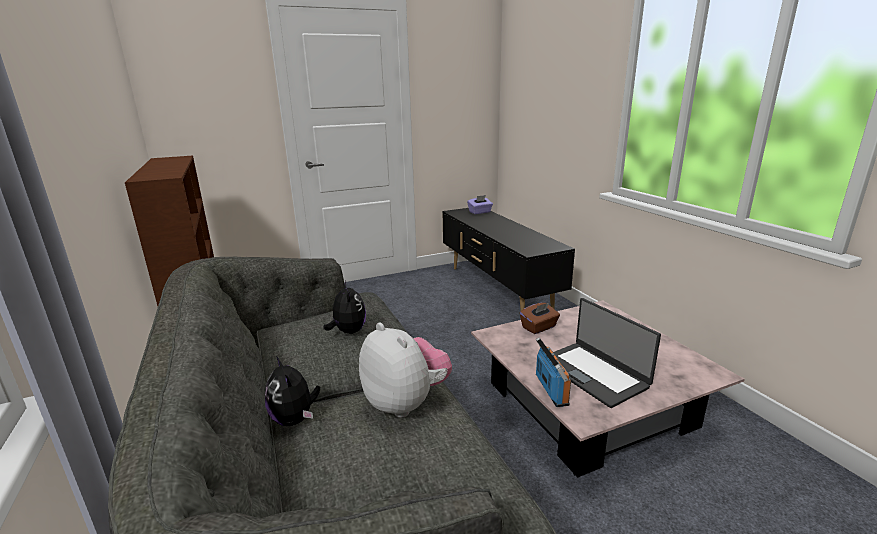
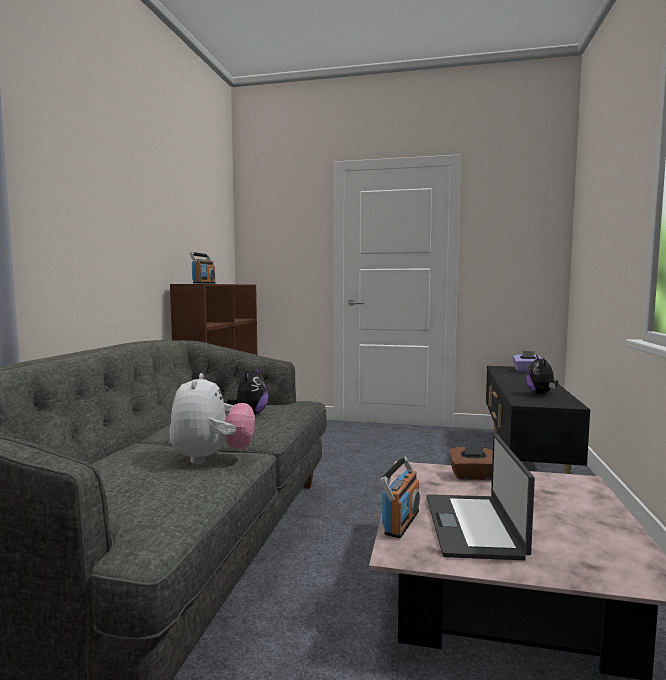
camera: 35 degrees right, 15 degrees down
(167, 173) = (204, 283): none -> radio
(295, 419) = (138, 447): plush toy -> plush toy (541, 394)

